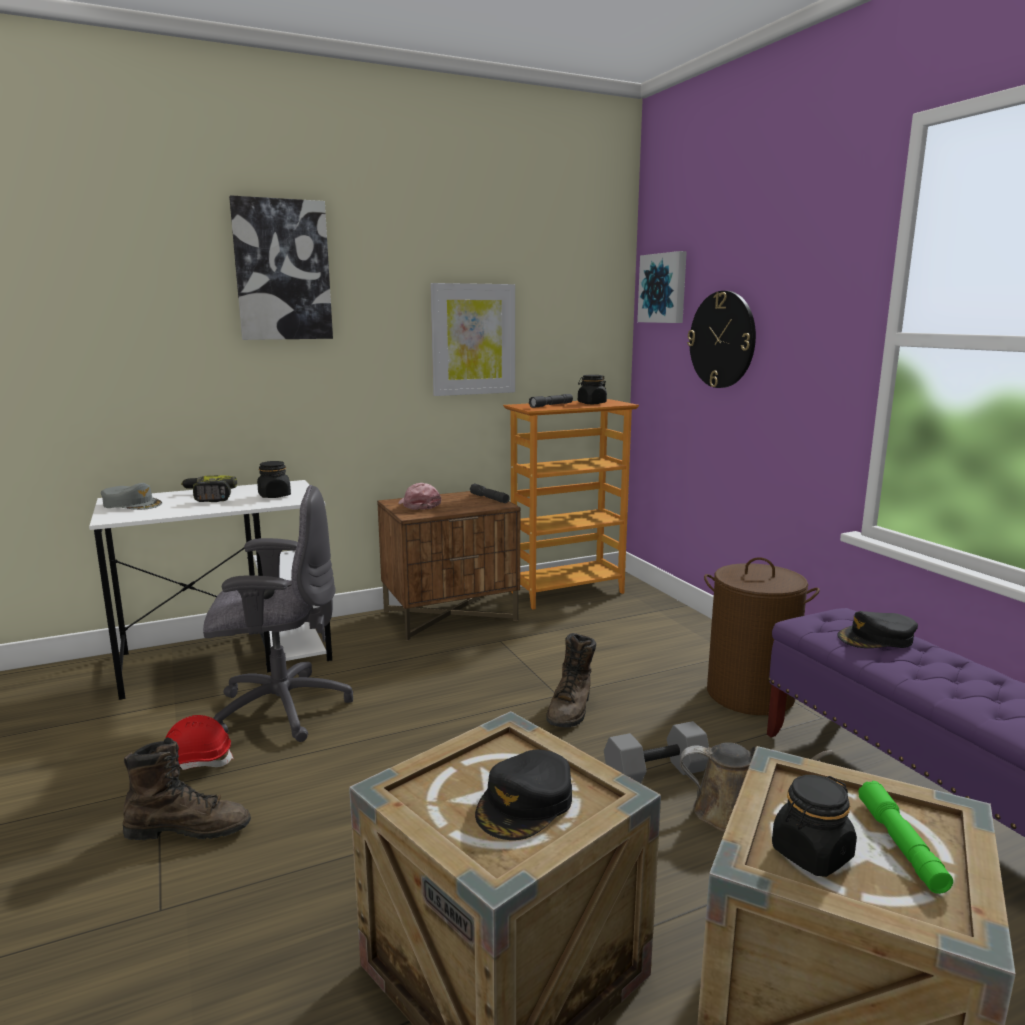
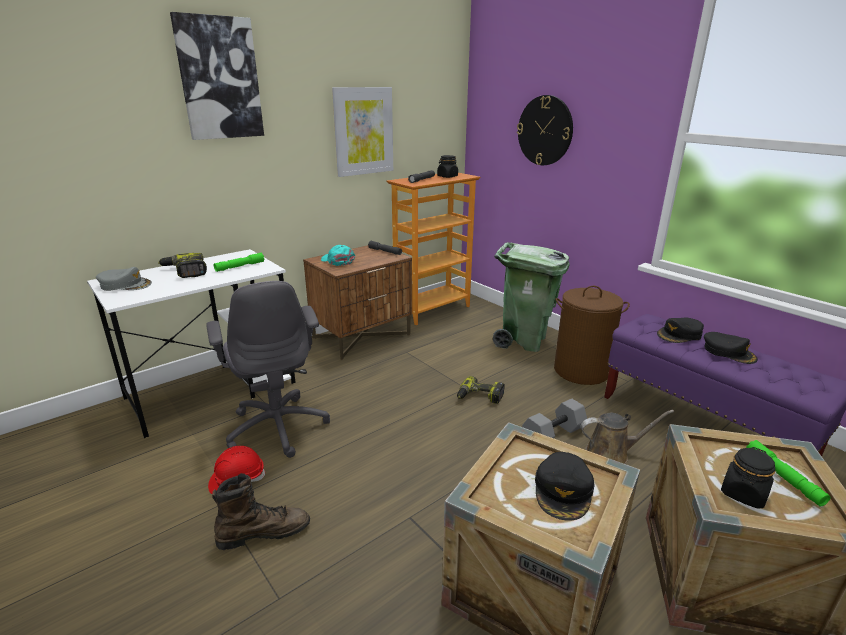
camera: 15 degrees left, 10 degrees up
(274, 496) = (240, 266): black jar -> green flashlight
(280, 708) = (278, 426): grey office chair -> grey office chair turned 90 degrees clockwise
(418, 505) = (338, 261): pink cap -> turquoise cap
(571, 709) = (479, 397): brown boot -> power drill
(664, 288) = (494, 89): picture -> none
(681, 644) = (523, 340): none -> green trash can
(945, 669) = (728, 352): none -> black cap

